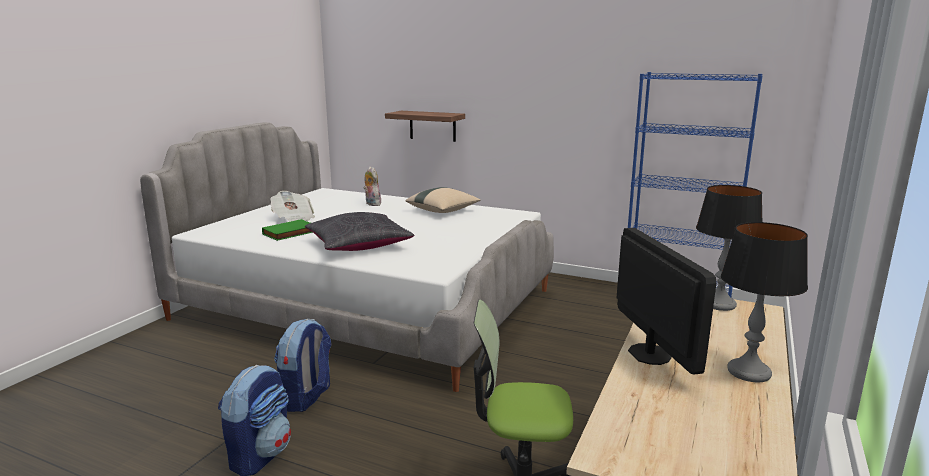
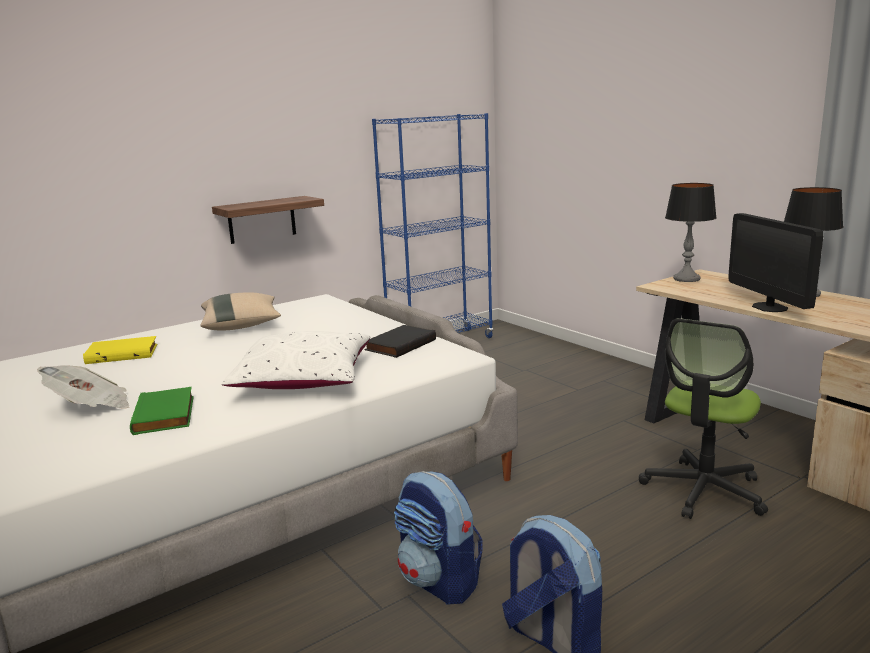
camera: 60 degrees left, 0 degrees up
(359, 245) = (304, 380): black pillow -> white pillow
(371, 204) = (123, 353): plush toy -> yellow book
(432, 126) = (103, 223): shelf -> shelf (262, 220)
(446, 252) = (399, 344): none -> black book
(649, 354) = (769, 307): monitor -> monitor turned 120 degrees counterclockwise

